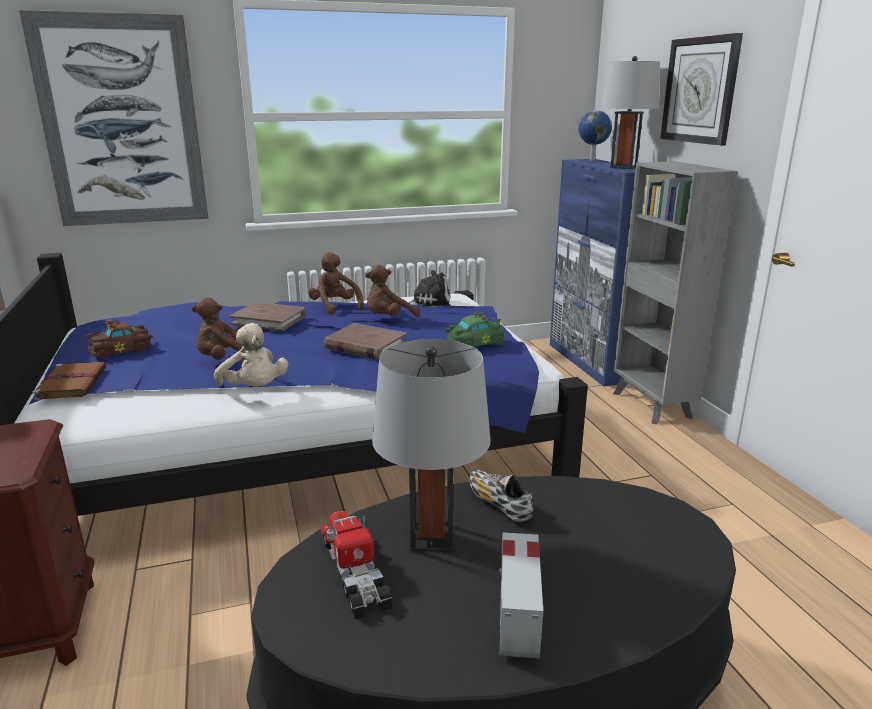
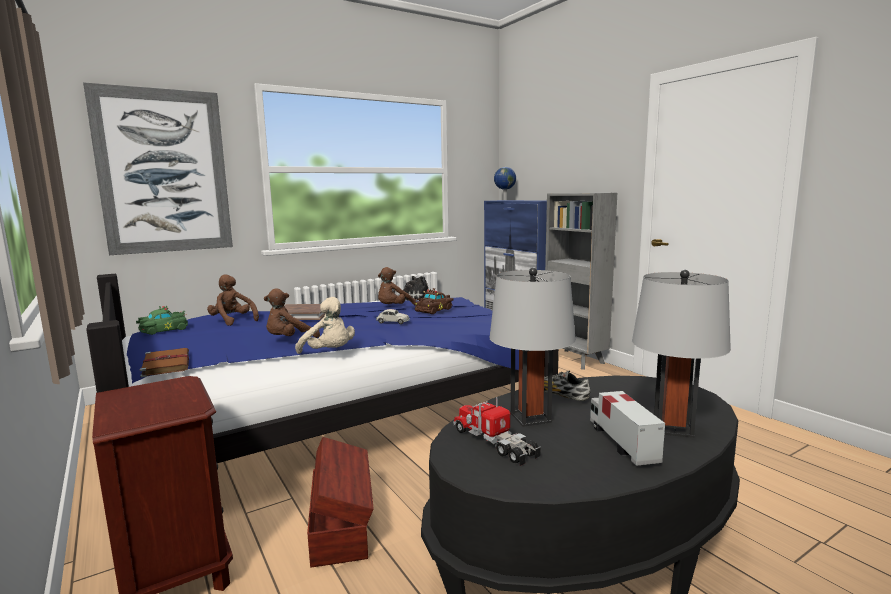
camera: 15 degrees left, 10 degrees down
(122, 350) = (193, 342): brown toy car -> brown toy car (435, 310)
(225, 607) = (341, 524): none -> brown storage box
(335, 307) = (346, 305): brown plush toy -> brown plush toy (232, 321)
(365, 345) = (393, 322): brown book -> white toy car
(474, 342) = (469, 314): green toy car -> green toy car (162, 330)
(623, 167) = (533, 200): grey table lamp -> grey table lamp (673, 428)
(700, 90) = (581, 147): wall clock -> none

